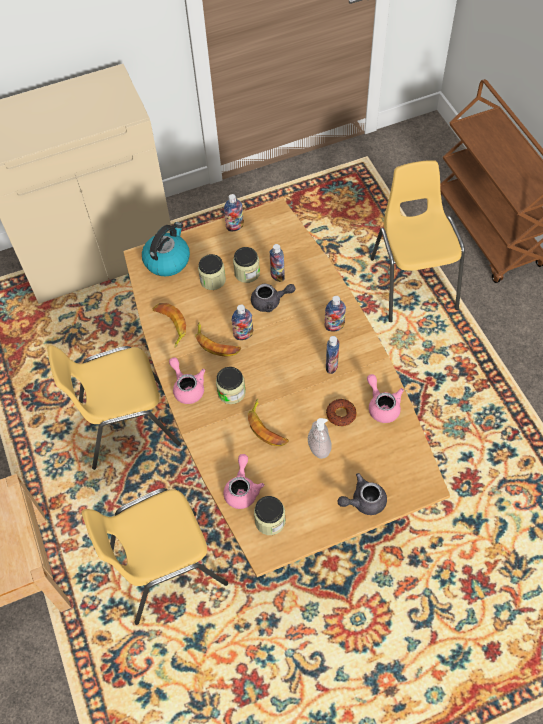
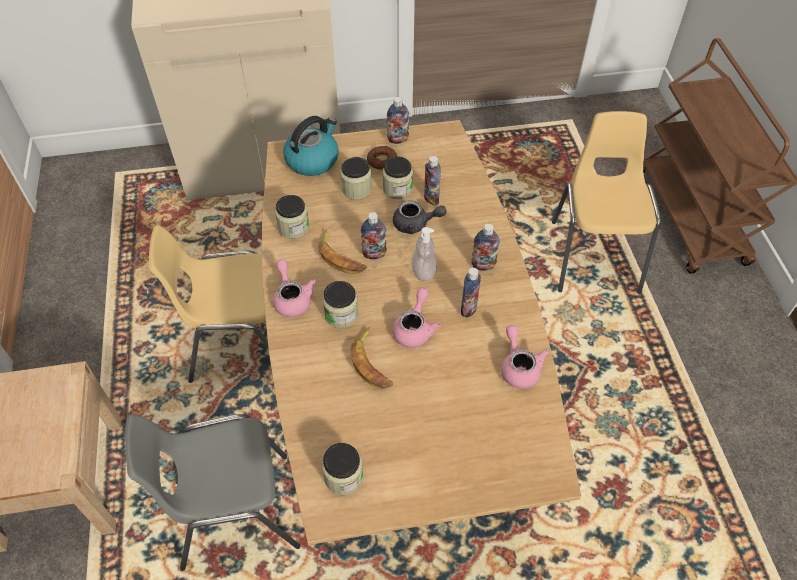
camera: 10 degrees right, 5 degrees down
(165, 568) = (234, 511): yellow chair -> grey chair
(170, 325) = (293, 227): banana -> jar
(242, 489) = (321, 430): pink teapot -> pink teapot (415, 328)
(319, 447) = (428, 400): soap dispenser -> soap dispenser (423, 272)
(341, 414) = (465, 367): donut -> donut (382, 161)
(363, 501) = (467, 478): grey teapot -> none

